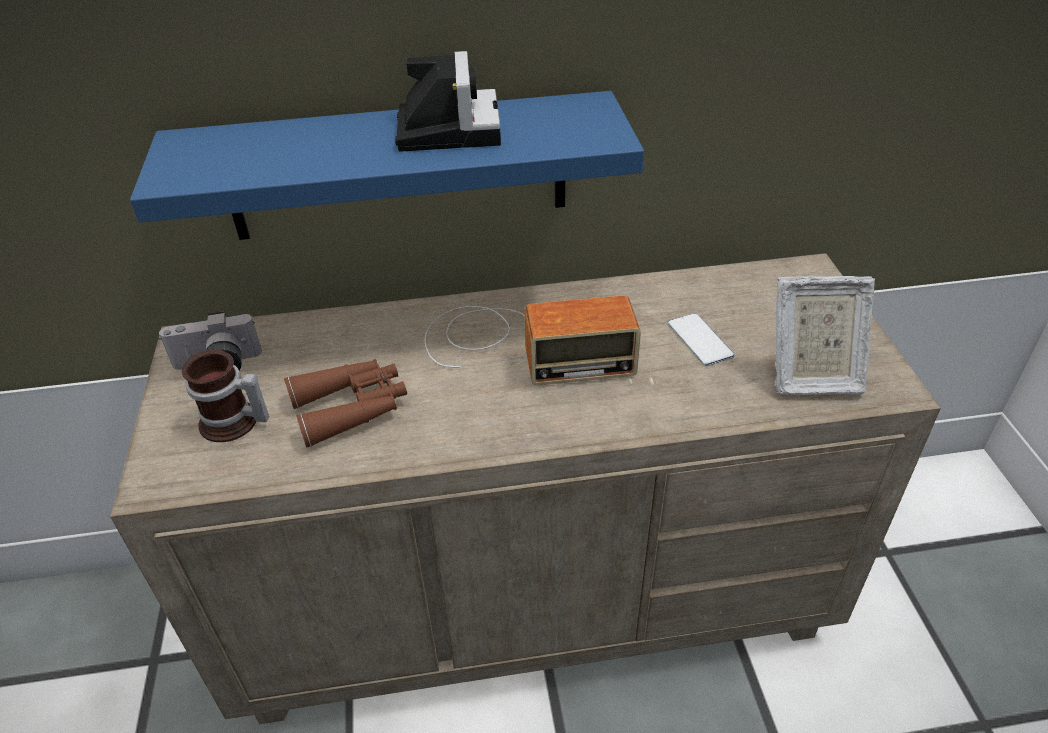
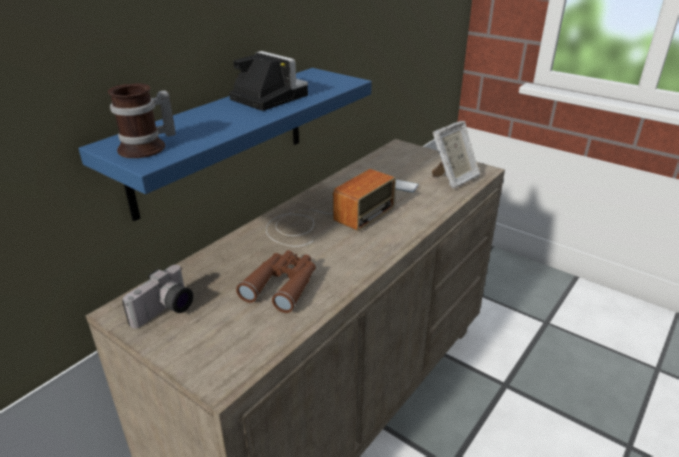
camera: 45 degrees left, 10 degrees down
(233, 424) = (225, 329): mug -> mug (147, 148)

